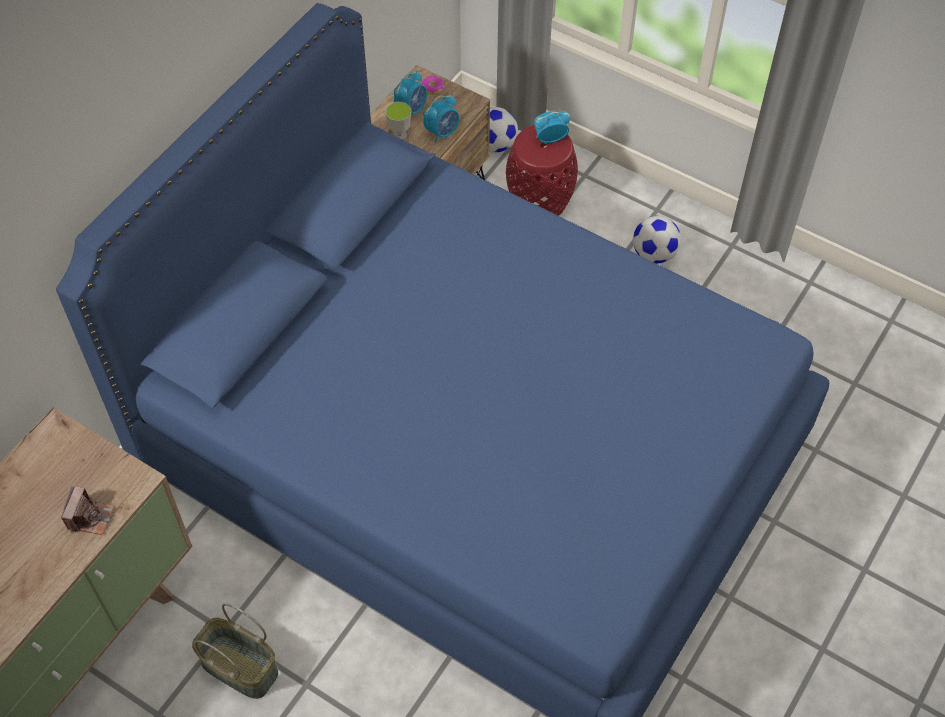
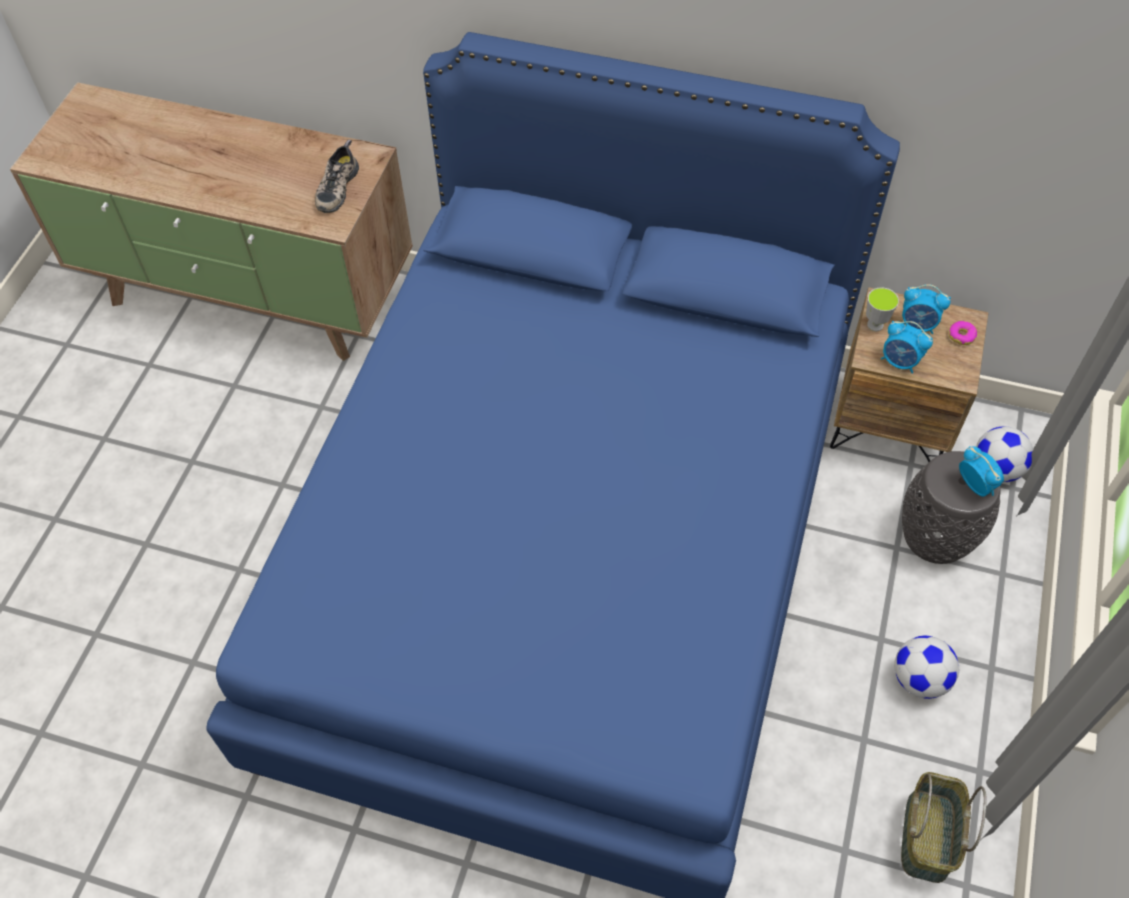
camera: 75 degrees right, 0 degrees up
(83, 470) = (336, 187): none -> shoe
(90, 517) = (290, 207): camera -> none
(238, 668) = (287, 428): basket -> basket (926, 835)
(540, 201) = (936, 536): red stool -> grey stool

